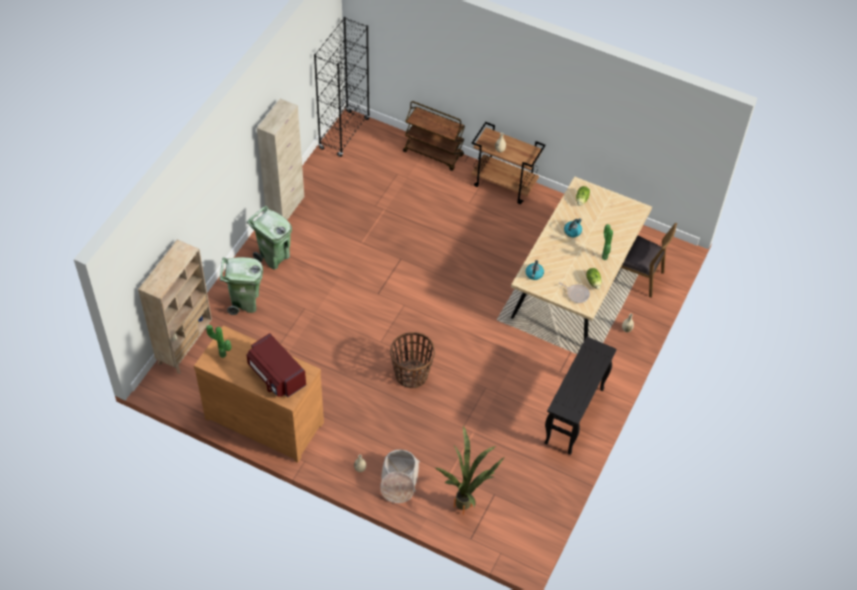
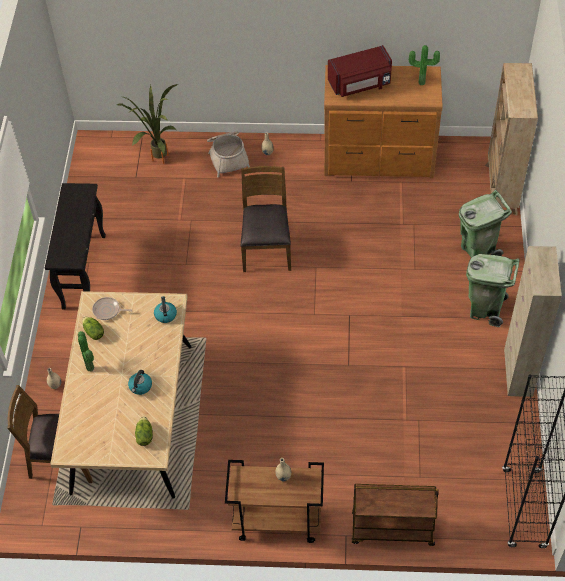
camera: 160 degrees right, 0 degrees up
(276, 375) = (360, 84): red microwave -> red microwave turned 135 degrees clockwise
(411, 374) = (266, 248): basket -> brown chair

